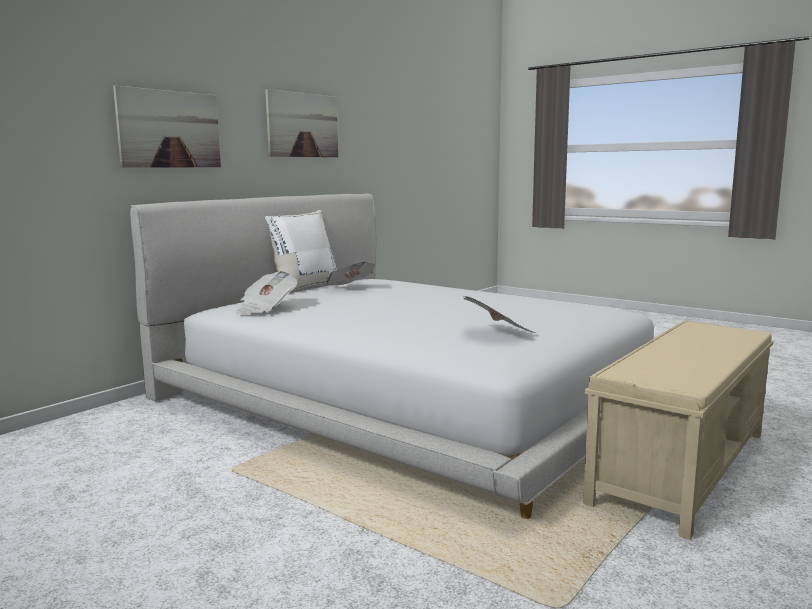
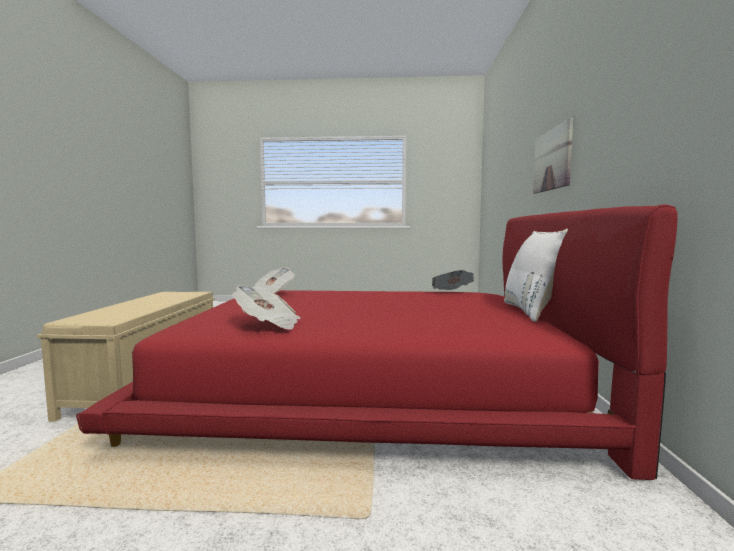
camera: 145 degrees right, 5 degrees down
(303, 125) = (638, 108): picture -> none
(350, 288) = (481, 312): newspaper -> newspaper (268, 324)
(409, 397) = (373, 386): white bed -> red bed

